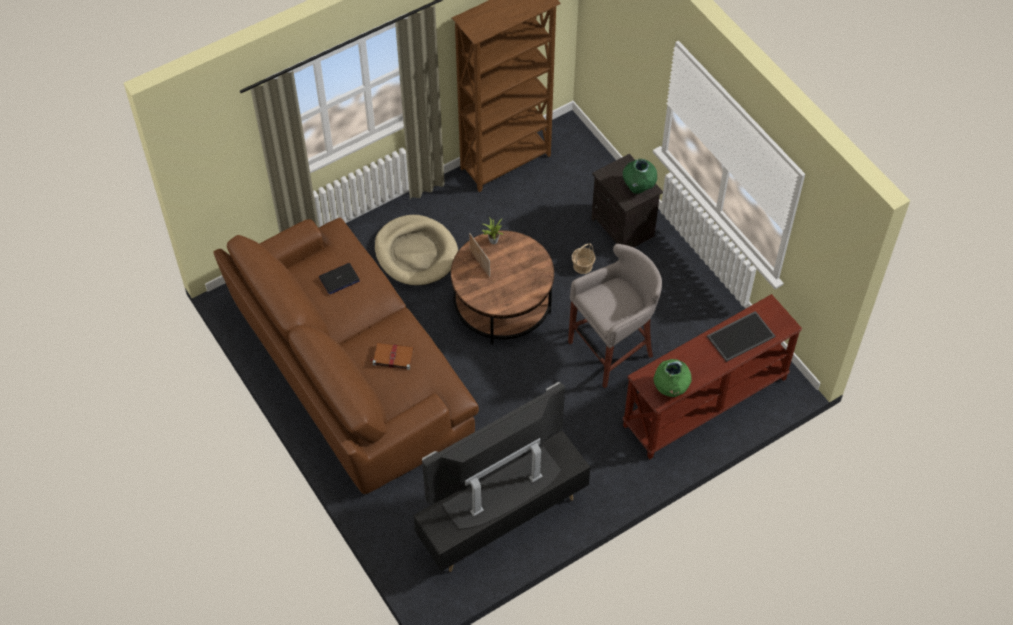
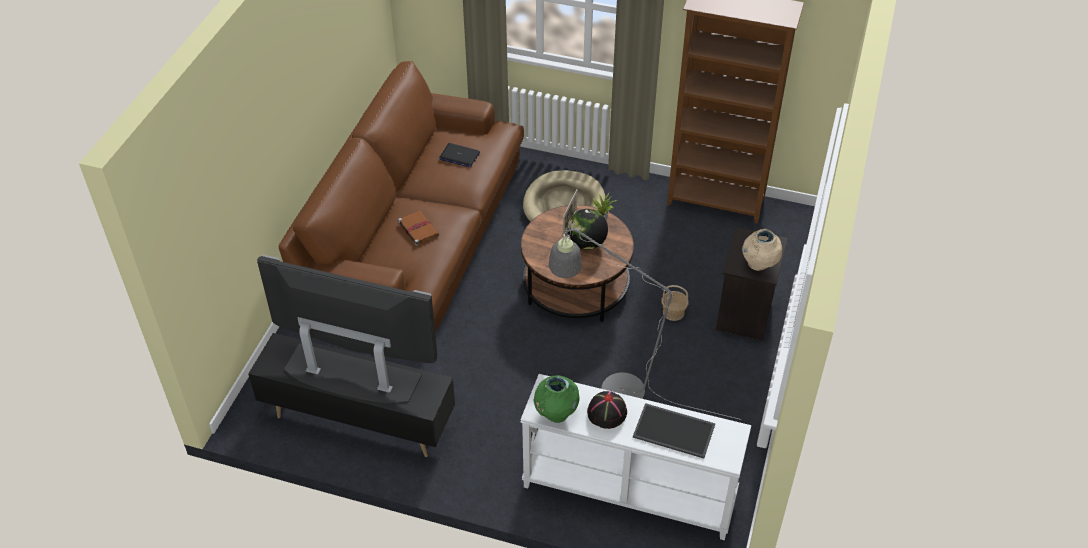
camera: 50 degrees right, 10 degrees down
(508, 266) = (586, 243): none -> globe
(613, 350) = (611, 387): grey stool -> grey floor lamp
(638, 187) = (759, 265): green vase -> beige vase
(695, 361) = (607, 413): none -> black hat
(705, 403) = (628, 492): brown console table -> white console table

